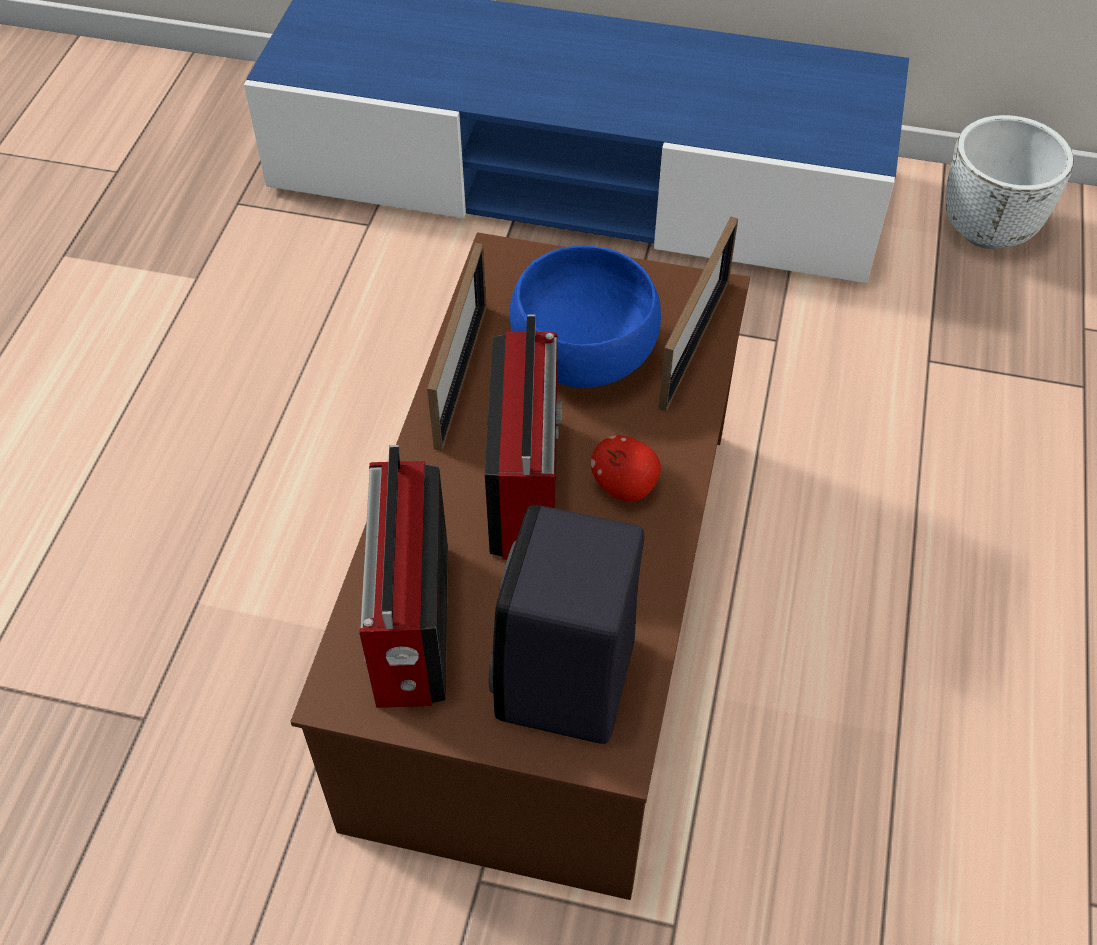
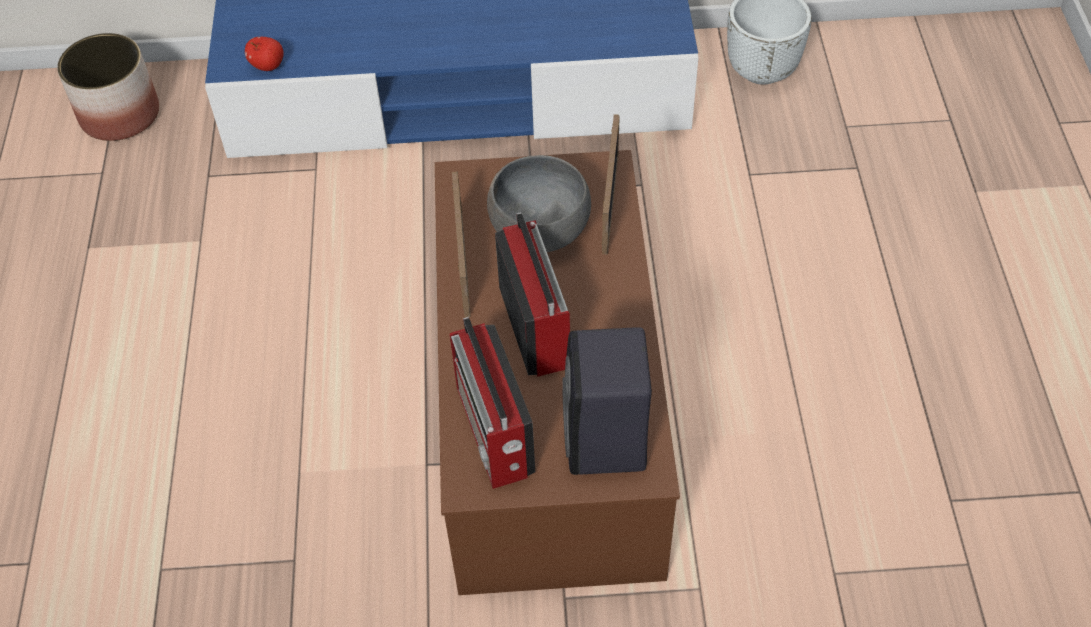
camera: 15 degrees left, 0 degrees up
(167, 109) = (121, 114): none -> planter
(583, 354) = (539, 229): blue bowl -> grey bowl
(624, 486) = (598, 309): apple -> apple (267, 65)

